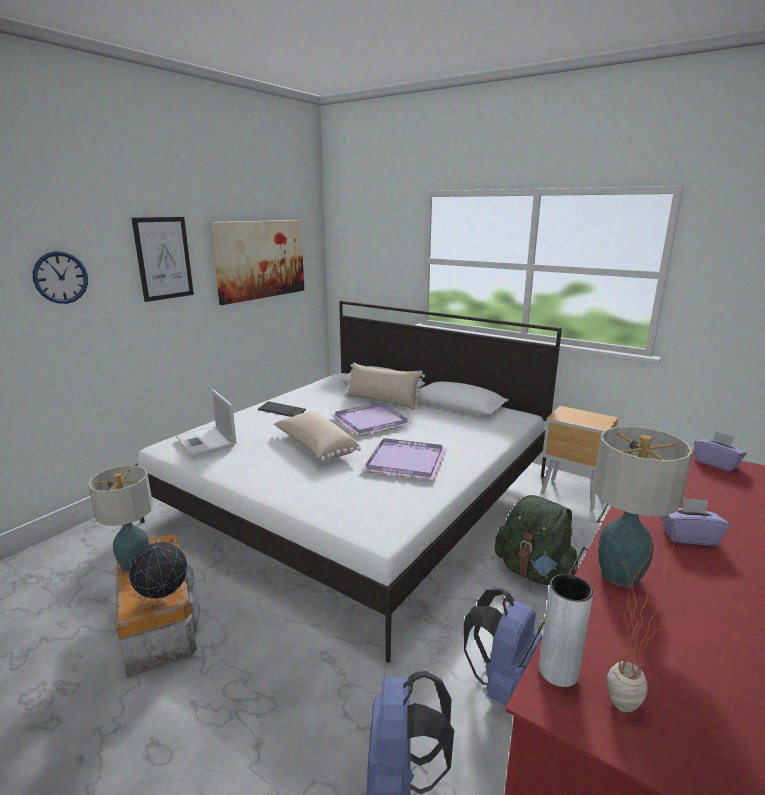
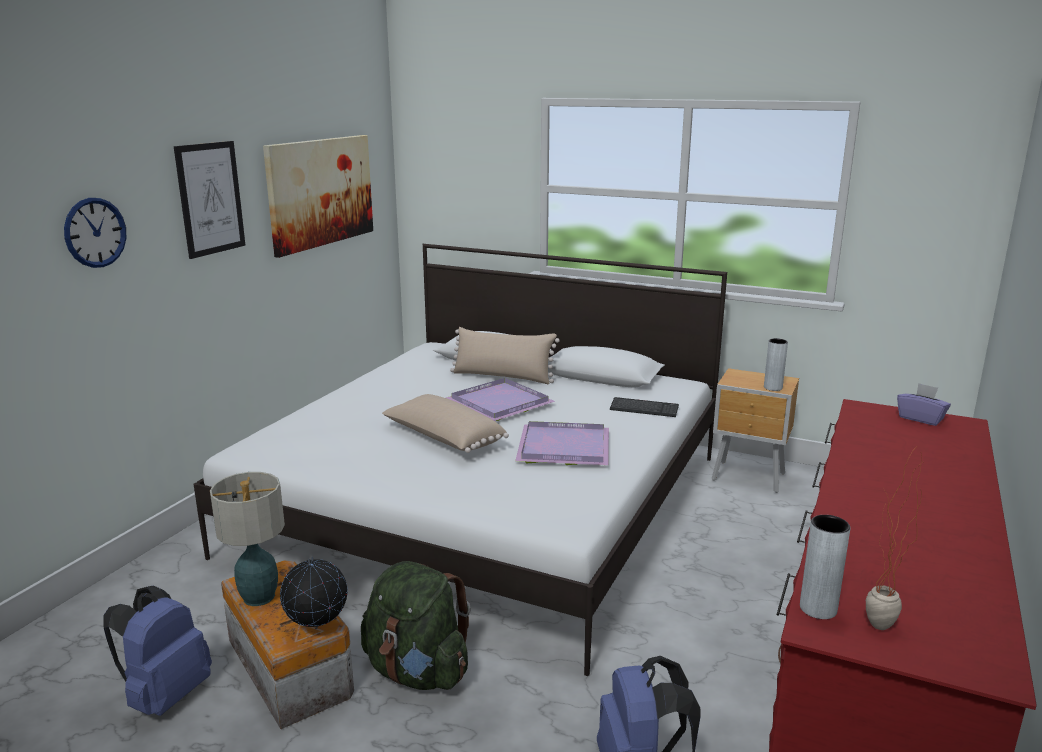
camera: 10 degrees left, 0 degrees up
(206, 442) = (297, 442): laptop -> none
(281, 411) = (375, 397): keyboard -> keyboard (644, 409)
(502, 683) = (719, 680): blue backpack -> blue backpack (165, 695)
(534, 572) = (725, 567): green backpack -> green backpack (417, 672)
(593, 424) = (773, 388): none -> grey vase
(618, 575) = (850, 529): table lamp -> none
(688, 536) = (907, 490): purple tissue box -> none

